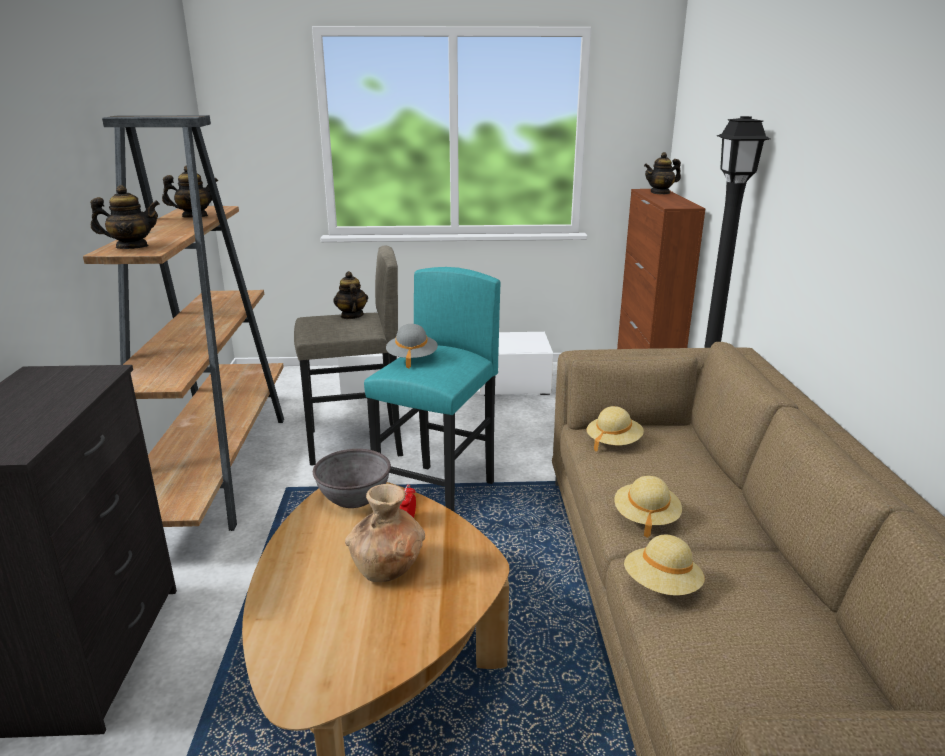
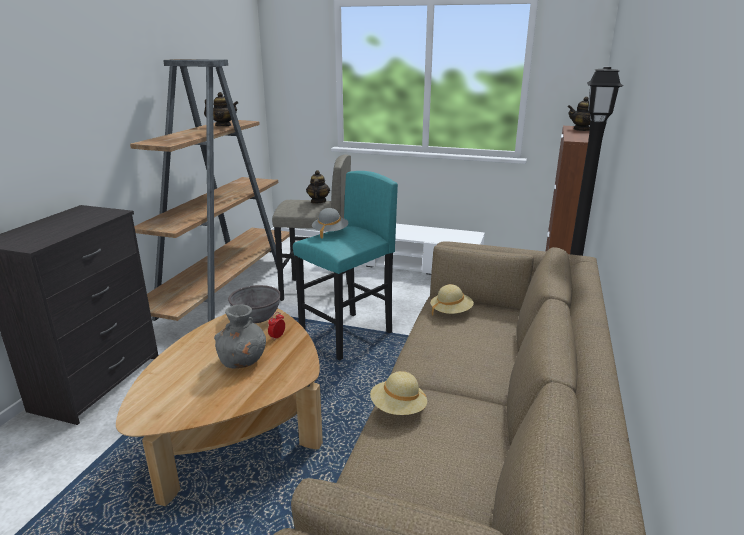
camera: 20 degrees right, 0 degrees up
(132, 247) = (162, 140): teapot -> none
(387, 567) = (243, 361): brown vase -> grey vase
(645, 517) = (429, 364): beige hat -> none

